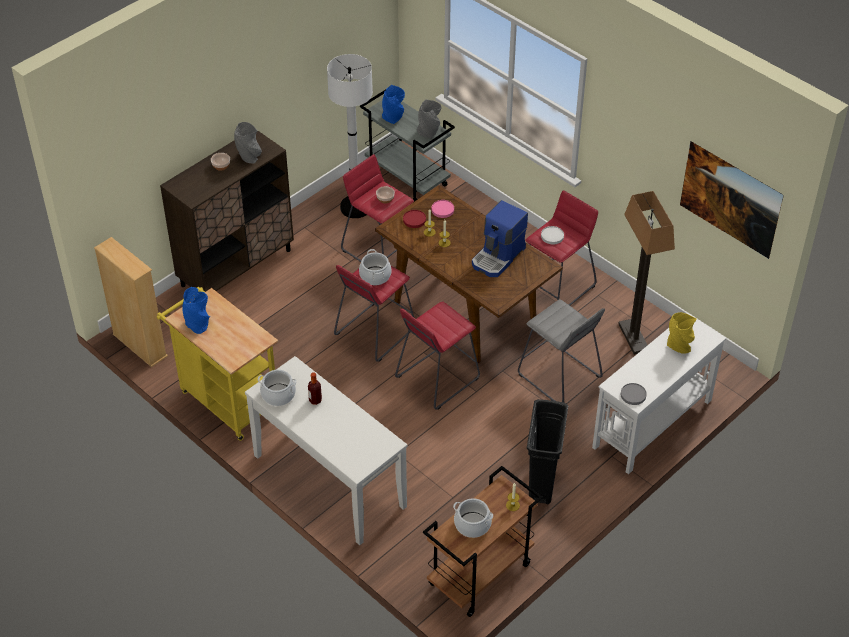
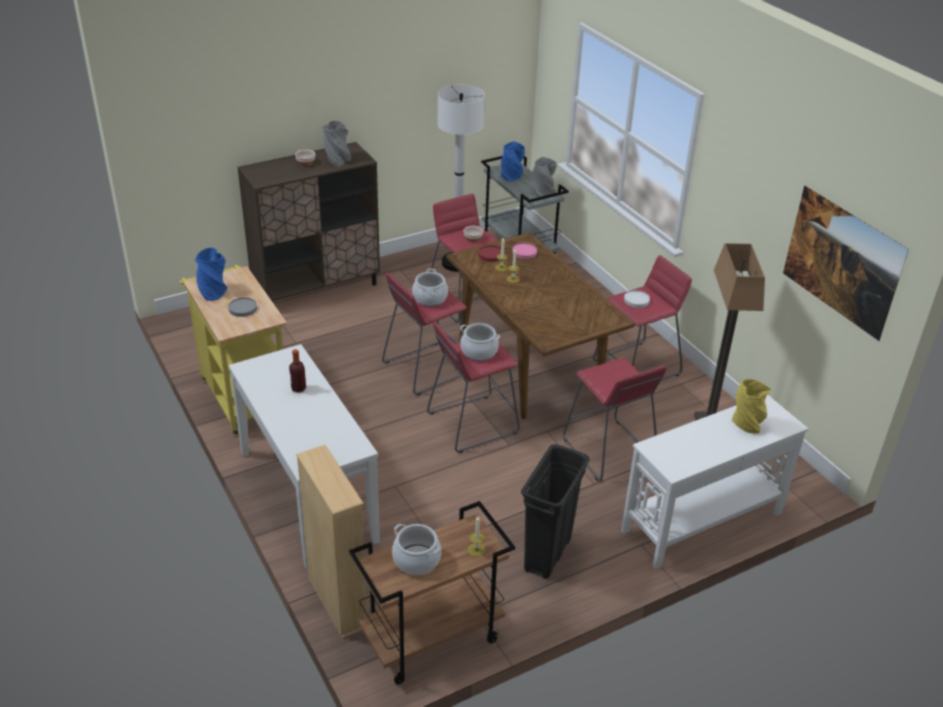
camera: 15 degrees right, 10 degrees down
(140, 345) = (187, 332): beige bookcase -> beige bookcase (337, 602)
(278, 394) = (262, 375): cooking pot -> cooking pot (479, 351)
(498, 257) = (566, 301): coffee machine -> none
(559, 376) = (608, 450): grey stool -> red stool
(633, 395) = (672, 462): grey plate -> grey plate (243, 308)

